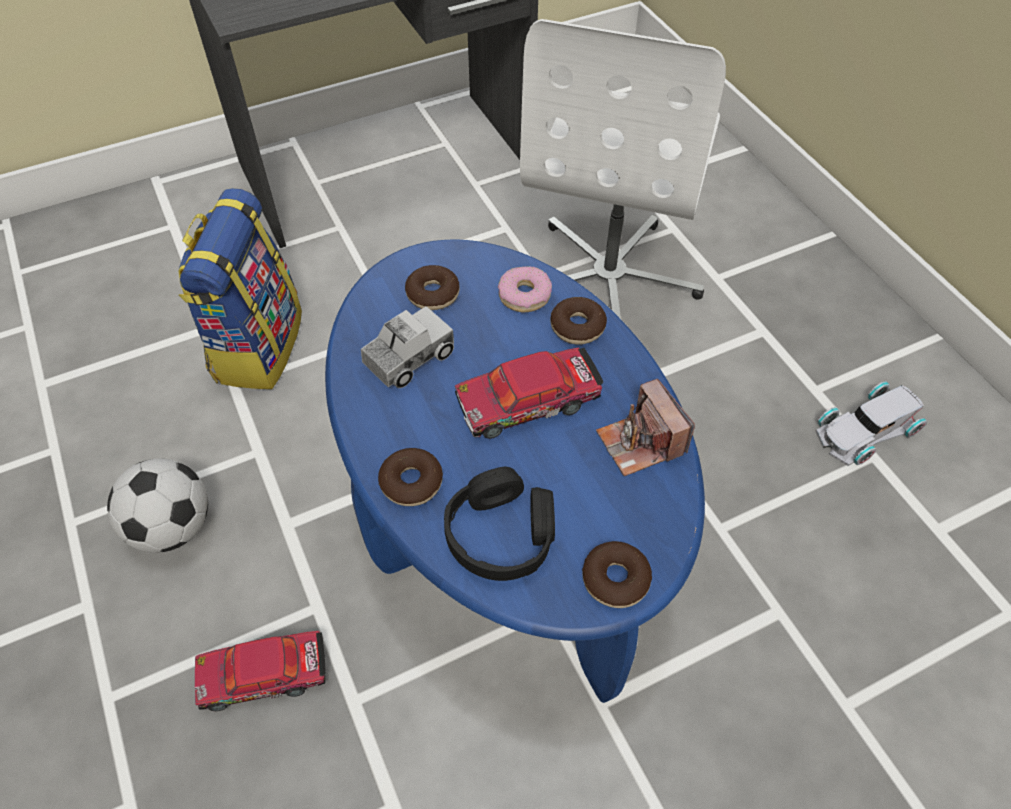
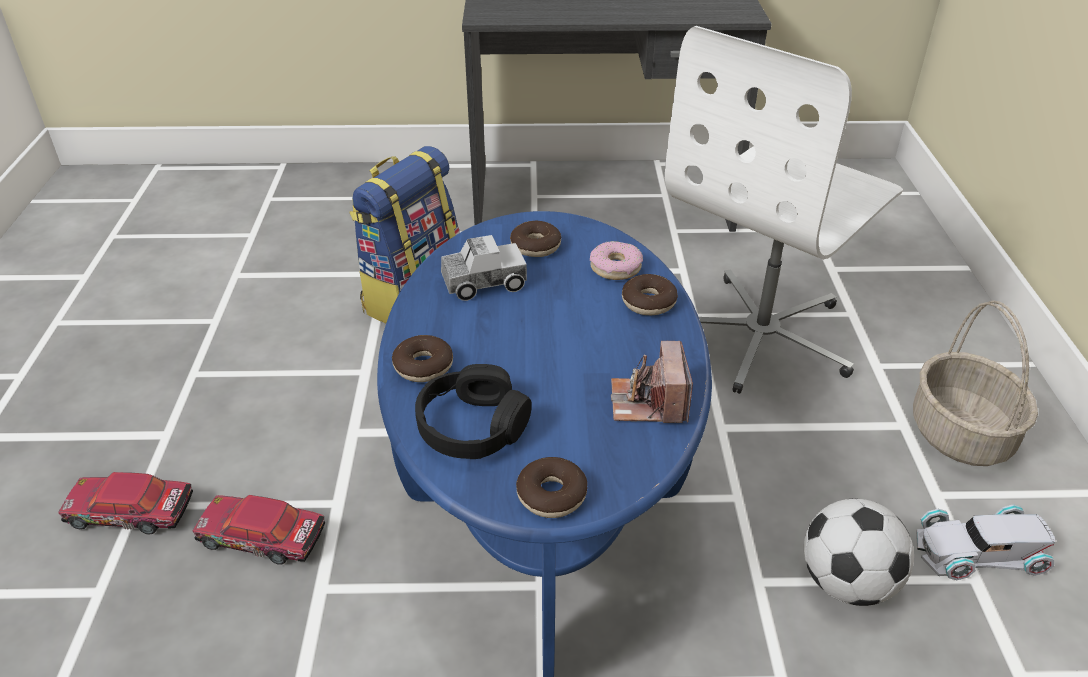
camera: 25 degrees right, 15 degrees down
(173, 527) = (265, 403): football -> football (847, 583)
(528, 401) = (565, 342): toy car -> toy car (131, 512)
(810, 324) = (961, 435): none -> basket

